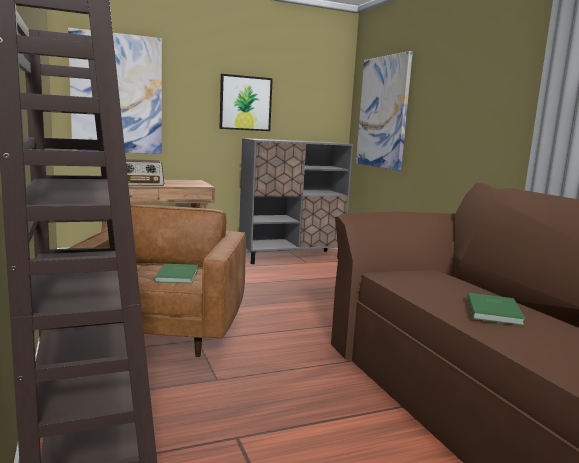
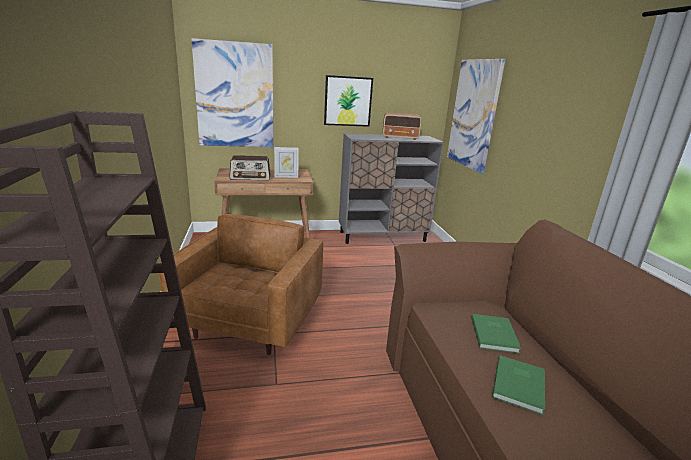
camera: 10 degrees right, 10 degrees up
(178, 275) = (255, 286): green book -> green book (495, 334)
(181, 184) = (286, 176): none -> picture frame
(306, 141) = (400, 137): none -> radio

